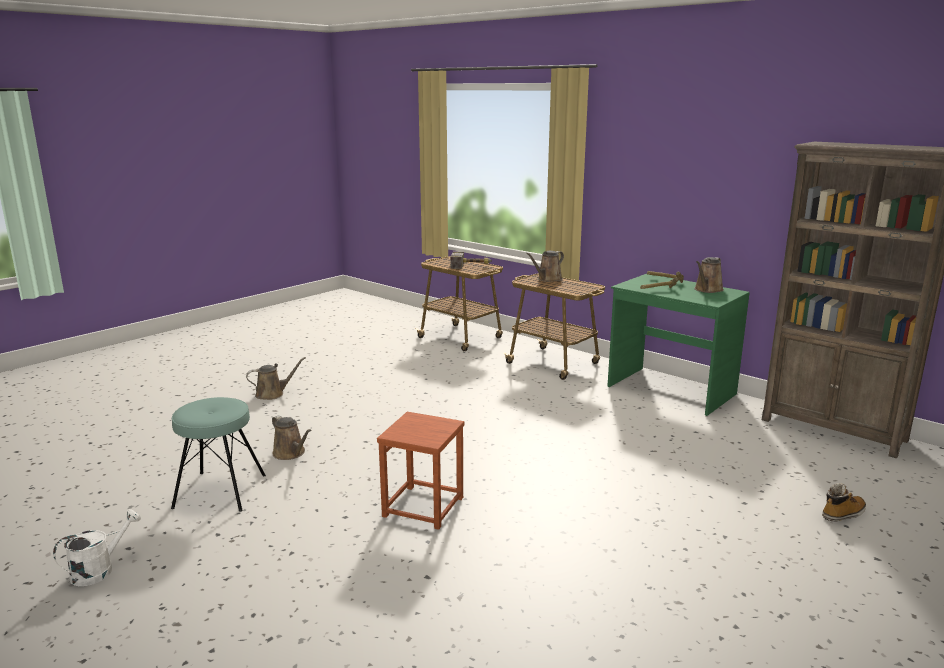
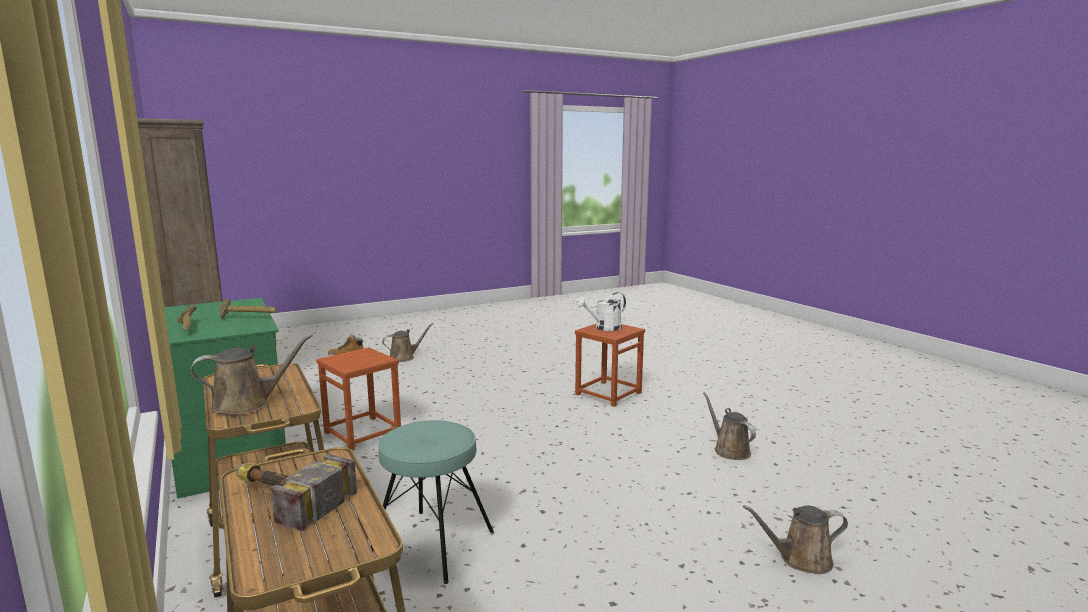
camera: 160 degrees left, 5 degrees down
(99, 570) = (835, 393): white watering can -> white watering can (604, 328)
(220, 491) = (784, 426): turquoise stool -> turquoise stool (432, 544)
(612, 418) = (363, 433): none -> brown stool
(707, 290) = (195, 312): brown watering can -> brown watering can (404, 357)

